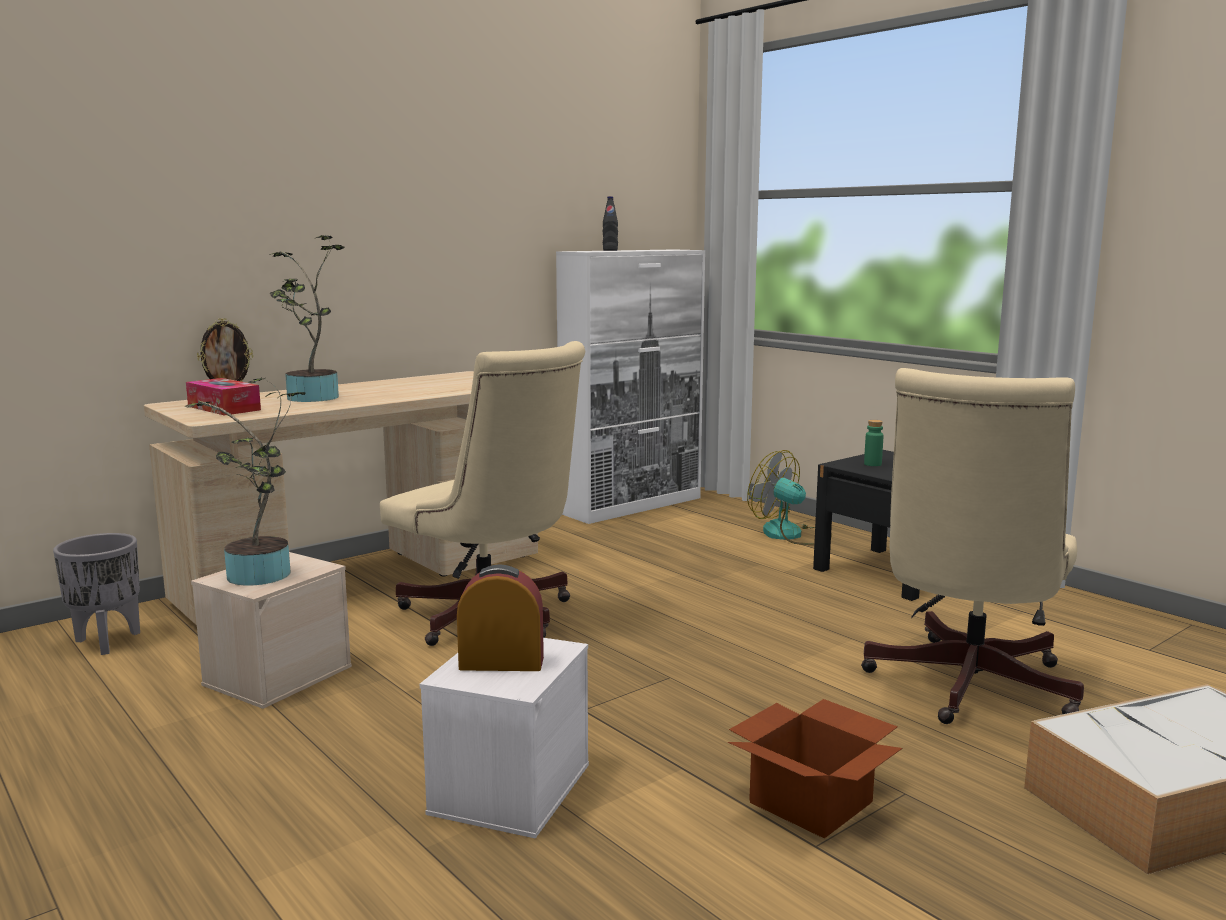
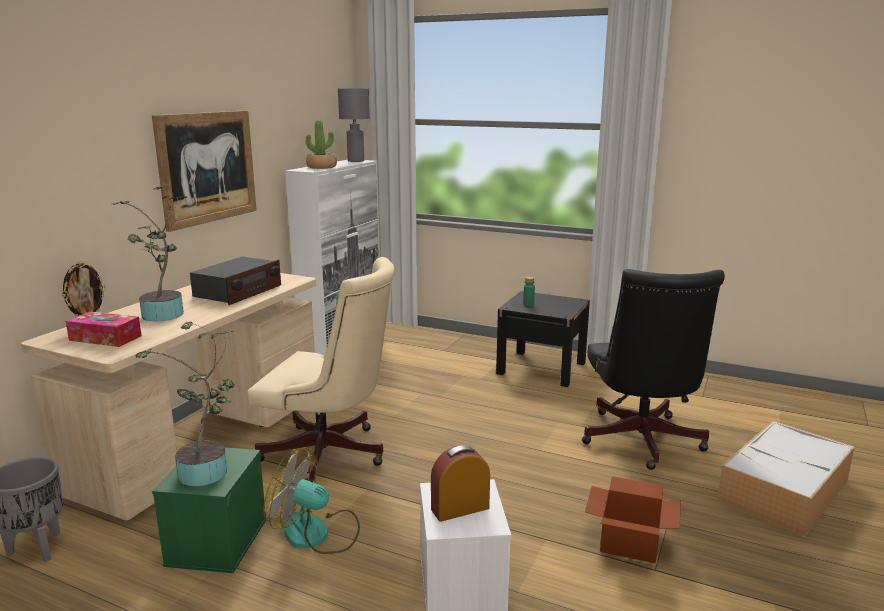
camera: 25 degrees left, 5 degrees up
(278, 674) = (216, 541): beige storage box -> green storage box
(428, 388) = (238, 291): none -> radio
(431, 233) = (207, 167): none -> picture
(610, 250) = (321, 167): black bottle -> potted plant
(674, 249) = (356, 161): none -> grey table lamp
(791, 535) = (462, 349): fan -> fan (316, 534)
(965, 688) = (641, 442): beige office chair -> black office chair

